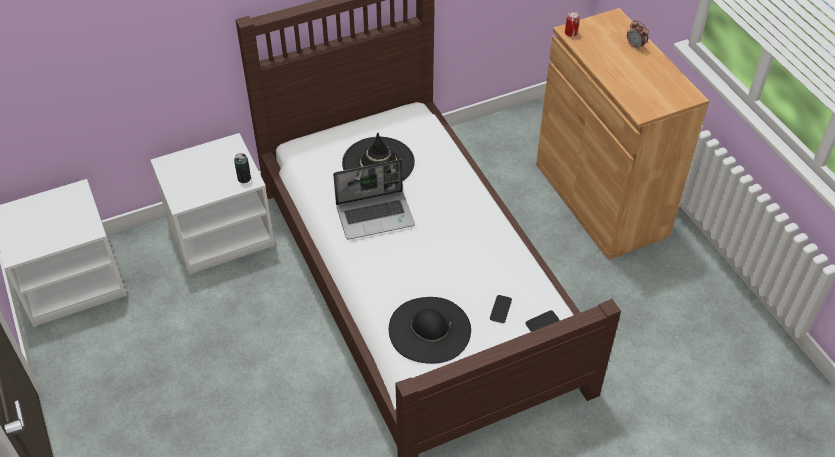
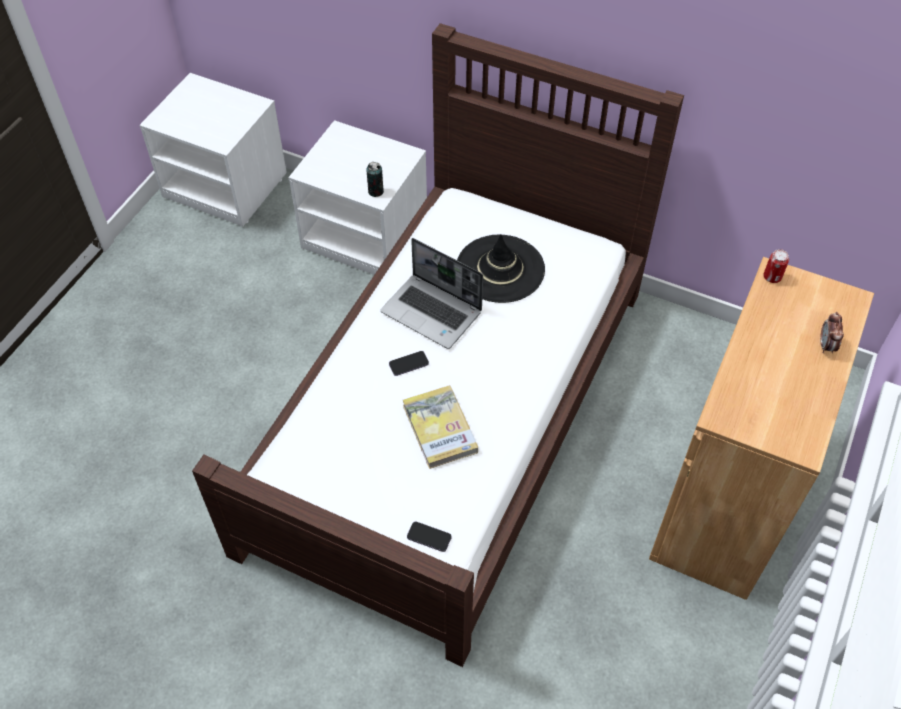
camera: 50 degrees right, 5 degrees up
(429, 330) = (334, 448): black hat -> none
(469, 268) = (439, 429): none -> book
(500, 310) = (412, 490): phone -> phone (408, 364)

